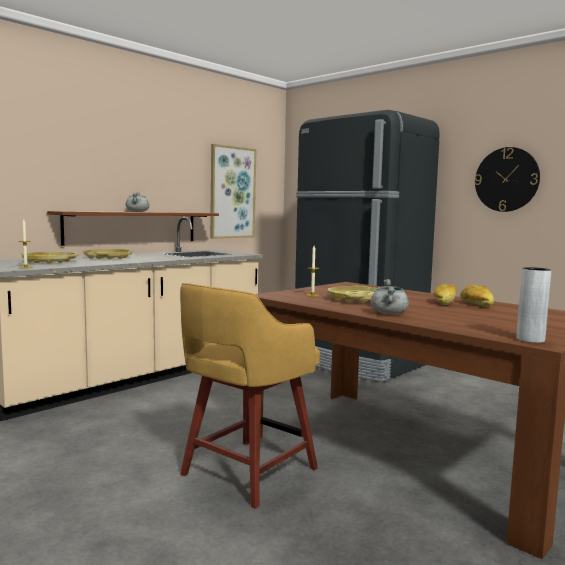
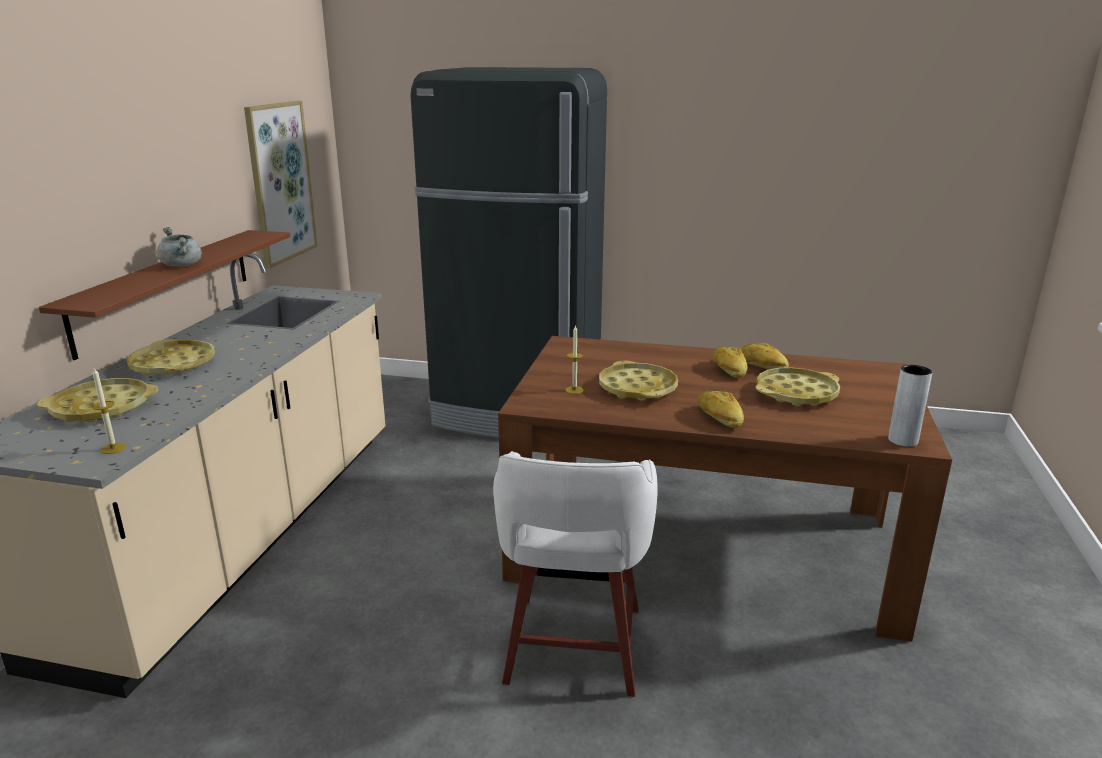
camera: 30 degrees left, 15 degrees up
(246, 473) = (572, 648): yellow stool -> white stool
(389, 313) = (719, 418): grey cooking pot -> bread
(479, 315) = (796, 393): none -> yellow tray
(506, 179) = (700, 158): wall clock -> none

